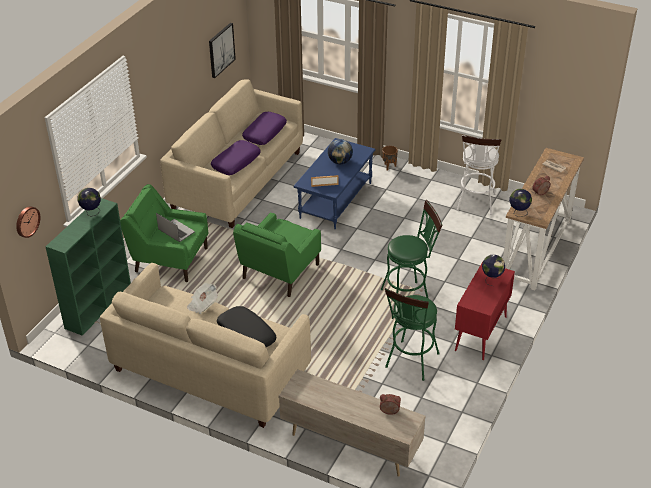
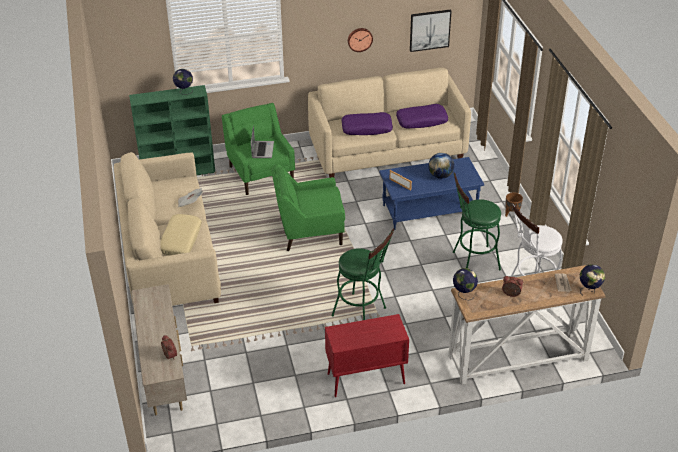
camera: 50 degrees right, 0 degrees up
(26, 221) = (126, 69): wall clock -> wall clock (359, 39)
(246, 334) = (180, 240): black pillow -> beige pillow
(410, 363) = (285, 356): green stool -> green stool (472, 261)
(491, 279) = (381, 330): globe -> globe (589, 290)

